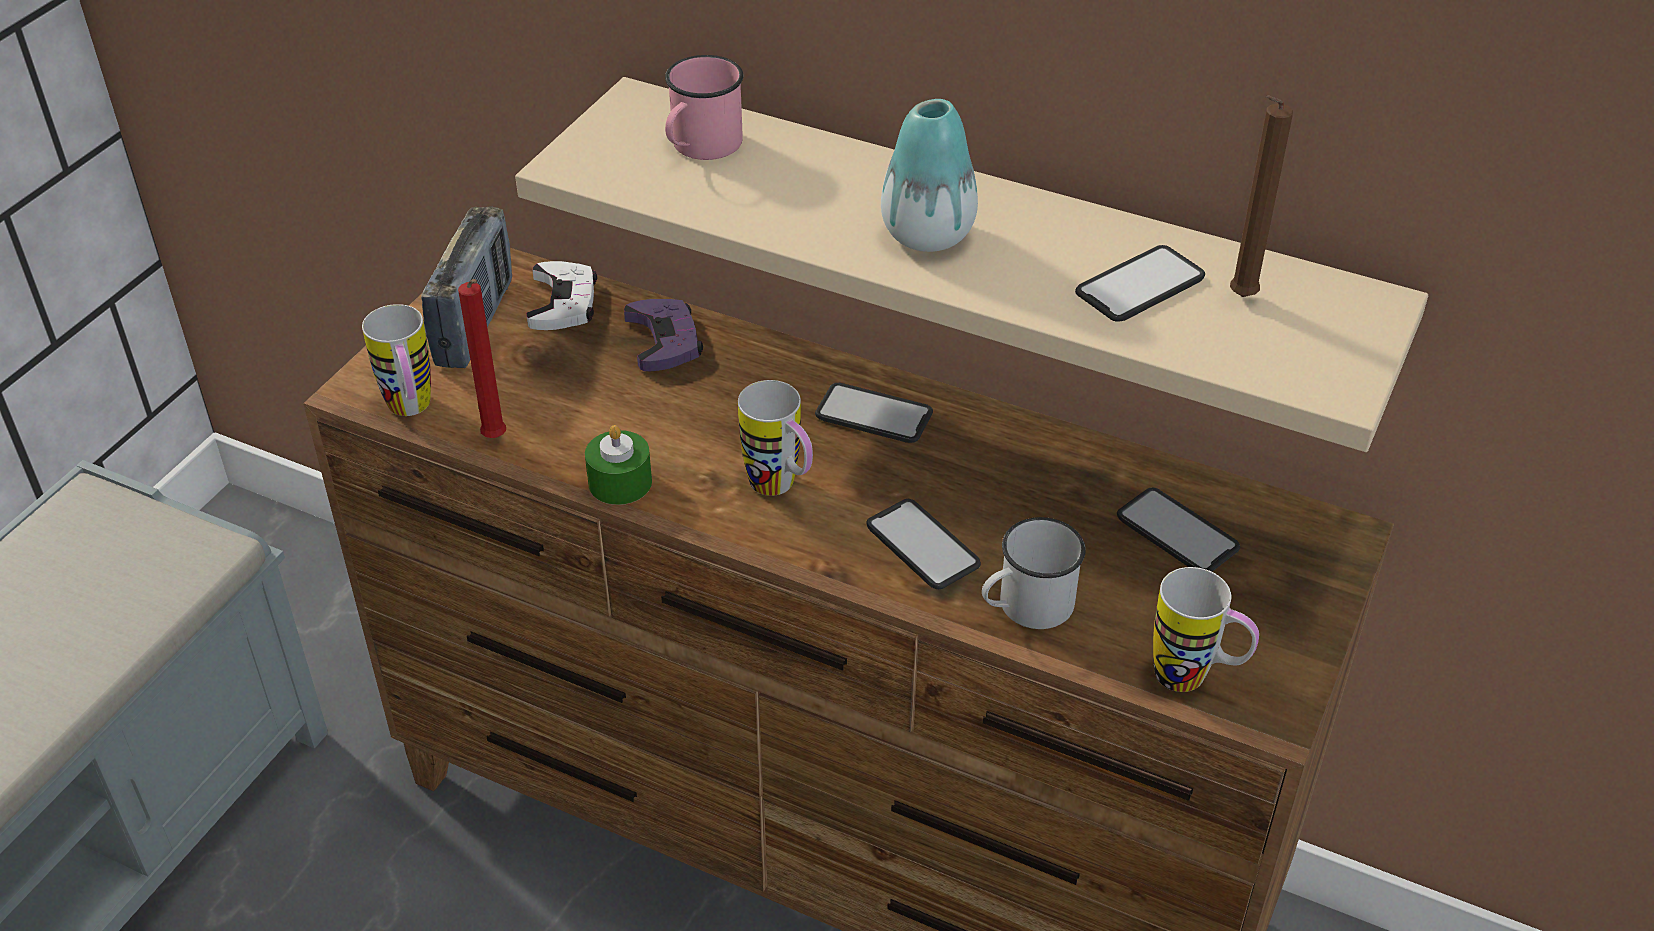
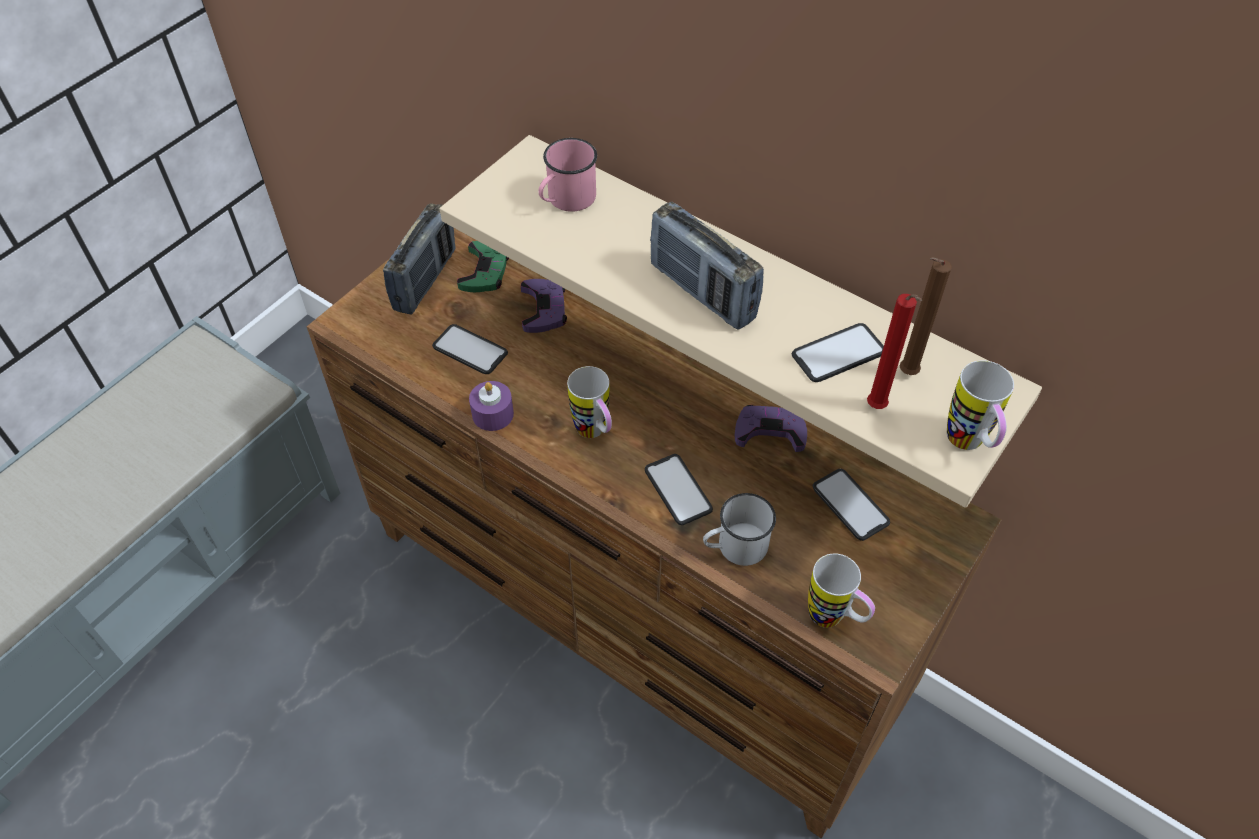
camera: 10 degrees right, 10 degrees up
(412, 411) = (372, 342): mug -> mug (969, 445)
(496, 440) = (420, 371): red candle -> red candle (877, 409)
(563, 303) = (485, 271): white game controller -> green game controller
(620, 482) = (493, 414): green candle -> purple candle
(873, 414) = (668, 385): phone -> phone (470, 350)
(927, 235) = (702, 292): vase -> radio
(1037, 455) = (770, 431): none -> purple game controller

